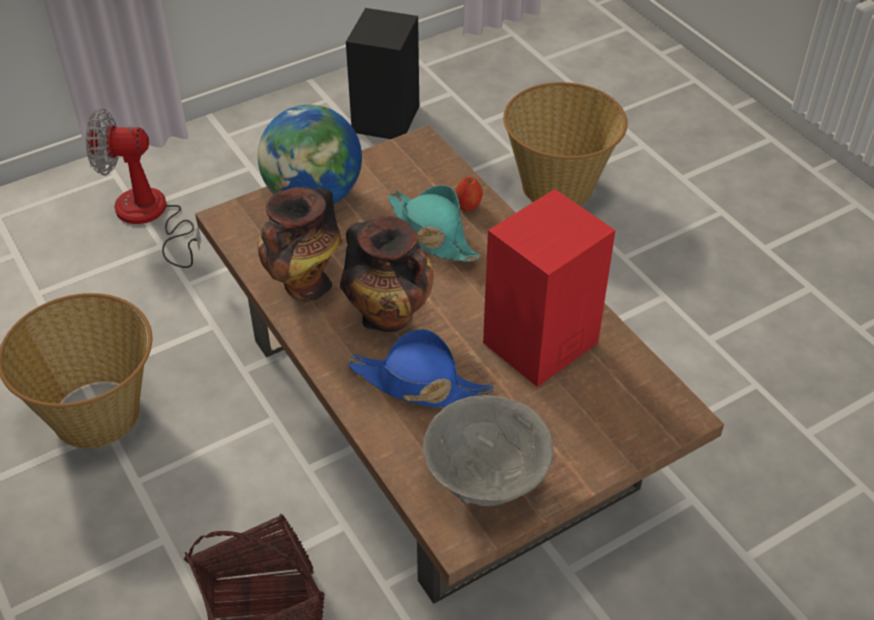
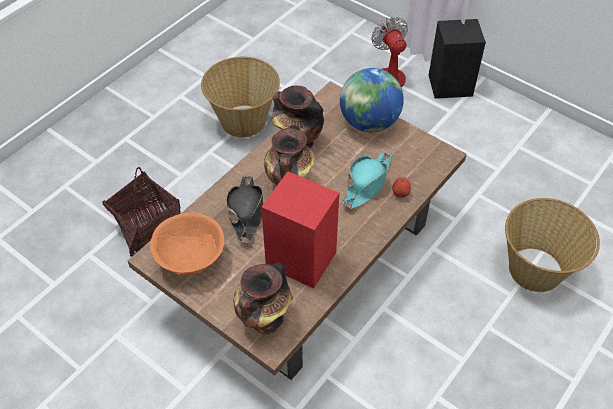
camera: 70 degrees right, 5 degrees up
(386, 118) = (540, 158): black speaker -> black speaker (451, 85)
(419, 384) = (246, 212): blue hat -> black hat
(486, 480) = (191, 260): grey bowl -> orange bowl
(636, 412) = (264, 320): none -> vase

